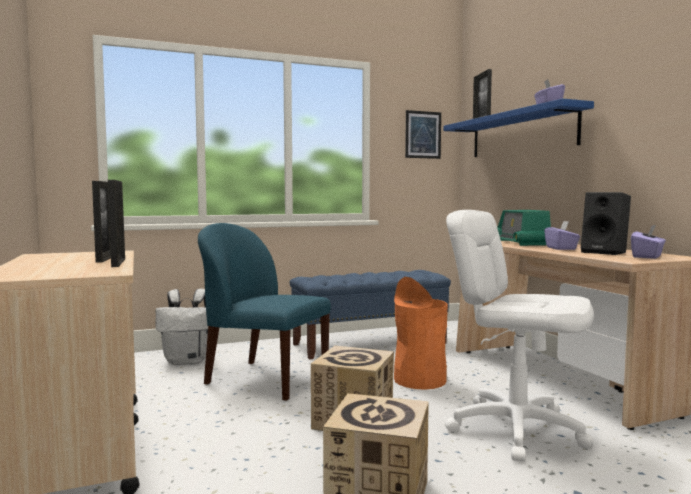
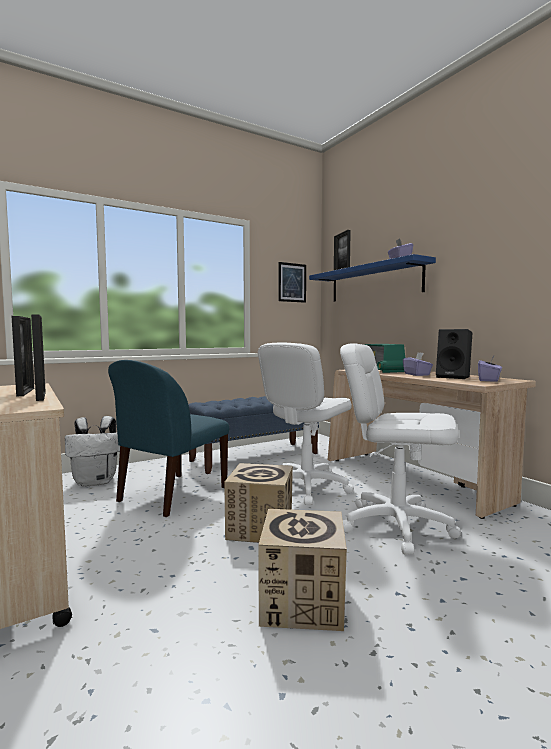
camera: 10 degrees left, 0 degrees up
(264, 379) = (171, 495): blue chair -> blue chair turned 75 degrees counterclockwise
(419, 380) = (305, 487): orange trash can -> white office chair

